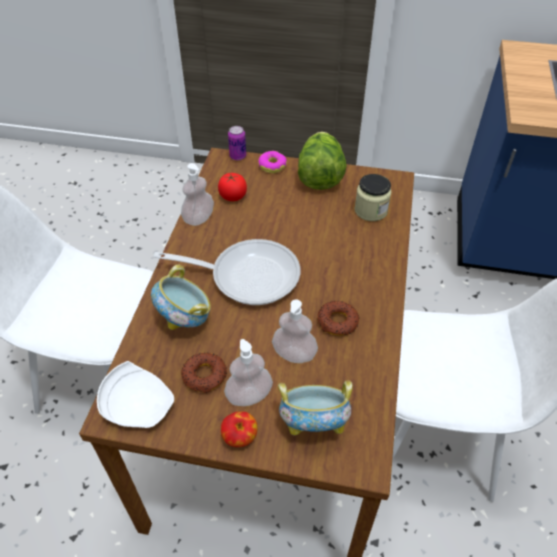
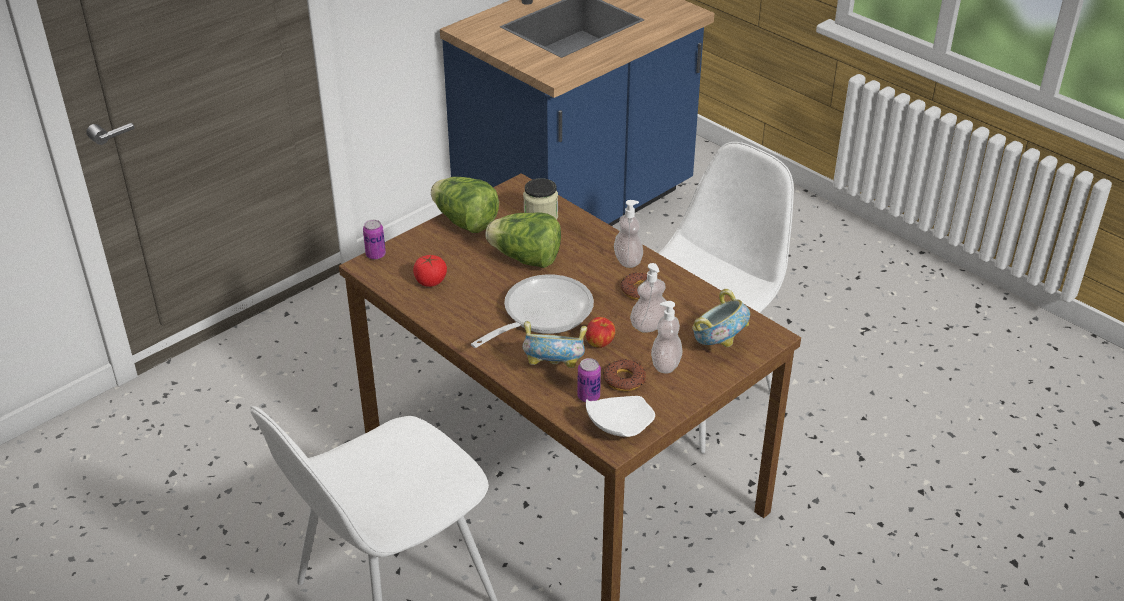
camera: 55 degrees left, 10 degrees down
(163, 362) = (588, 396): none -> can
(199, 218) = (437, 313): soap dispenser -> soap dispenser (628, 260)
(240, 437) = (698, 384): apple -> apple (600, 343)
(272, 166) = (416, 241): donut -> none
(309, 230) = (526, 259): none -> lettuce

